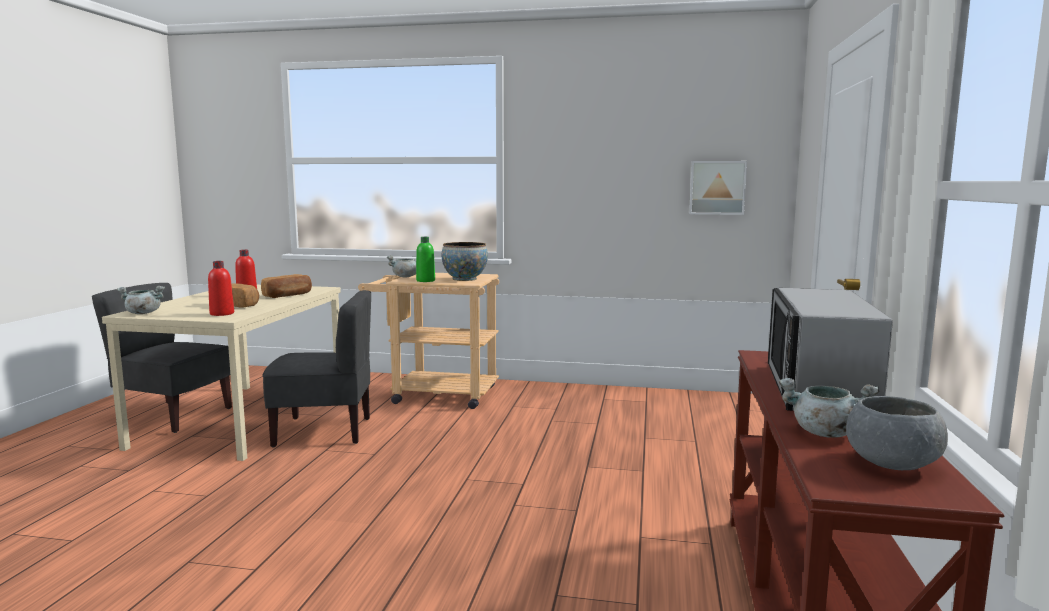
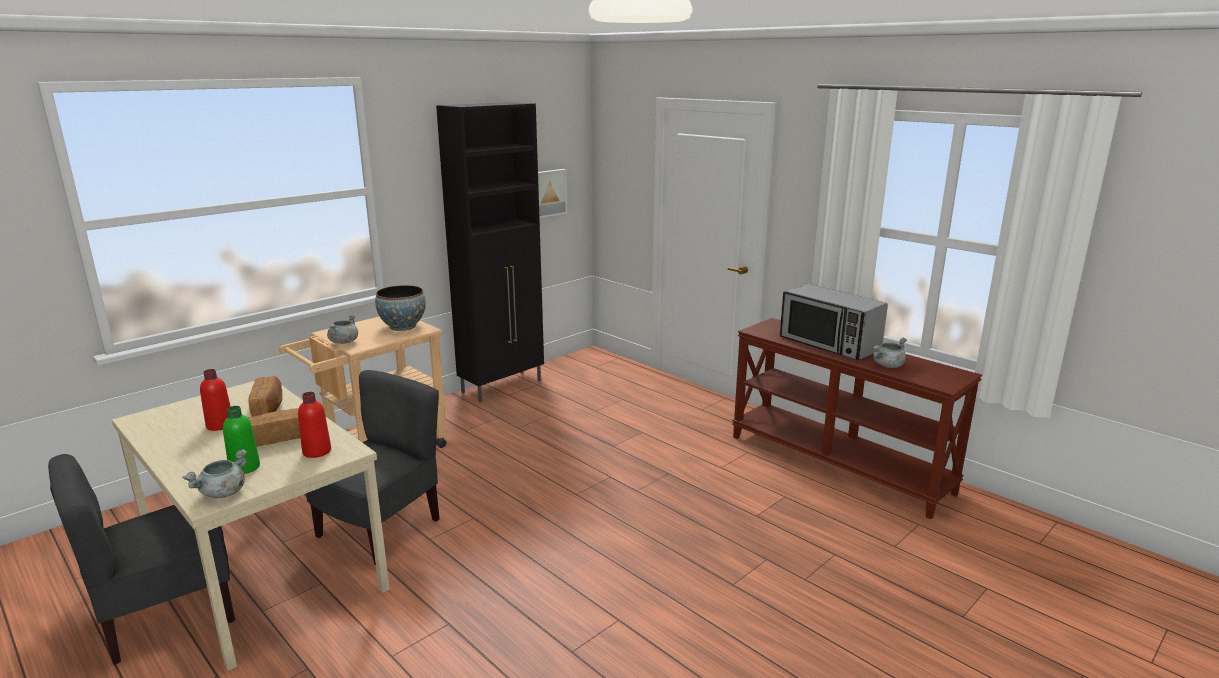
camera: 55 degrees left, 10 degrees up
(425, 280) = (379, 340): green bottle -> green bottle (244, 468)
(615, 392) = (503, 386): none -> black cabinet
(891, 463) = (929, 369): grey bowl -> none

